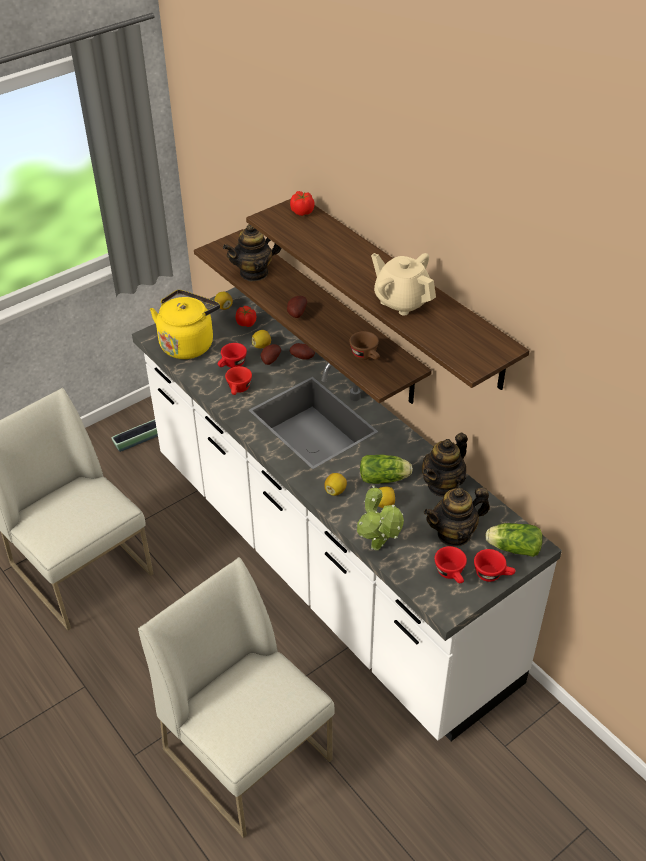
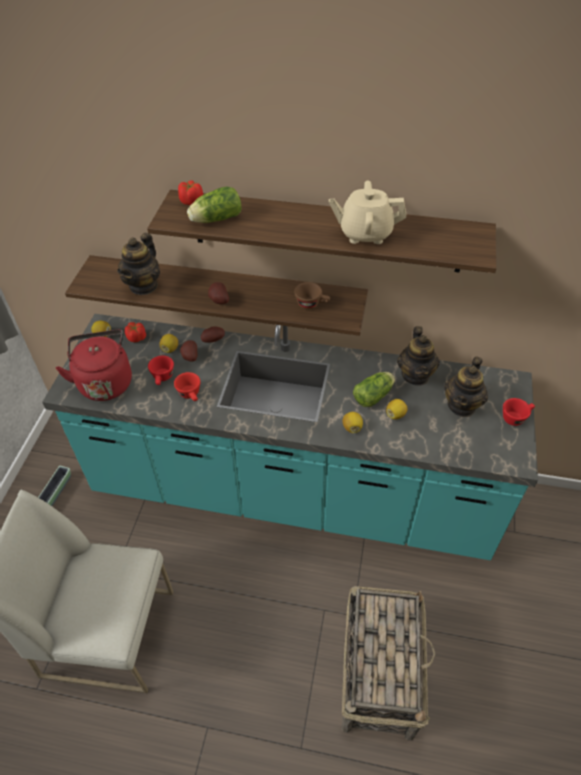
camera: 40 degrees left, 5 degrees up
(188, 344) = (105, 381): yellow kettle -> red kettle
(249, 754) = (379, 672): white chair -> basket
(324, 565) = (292, 494): white counter -> turquoise counter
(378, 549) = (430, 451): potted plant -> none
(451, 574) = (493, 435): red cup -> none
(511, 547) = (504, 391): lettuce -> lettuce (215, 219)

